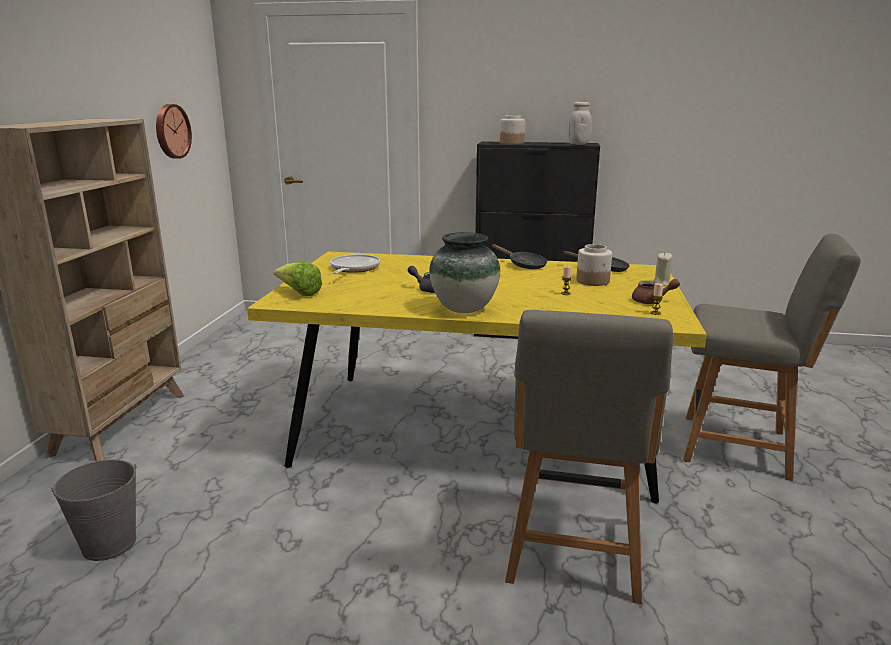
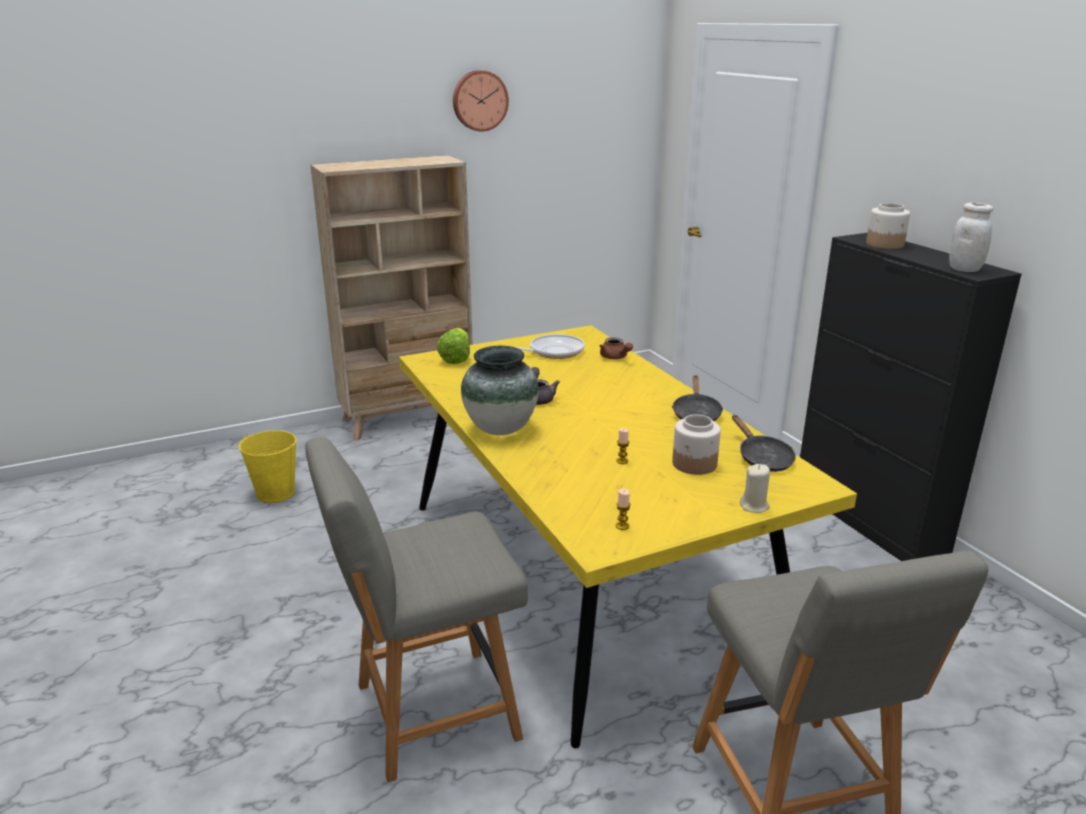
camera: 55 degrees right, 5 degrees up
(109, 543) = (276, 493): grey bucket -> yellow bucket
(171, 131) = (563, 165): wall clock -> wall clock (479, 100)
(652, 301) = (666, 515): brown teapot -> brown teapot (615, 357)

